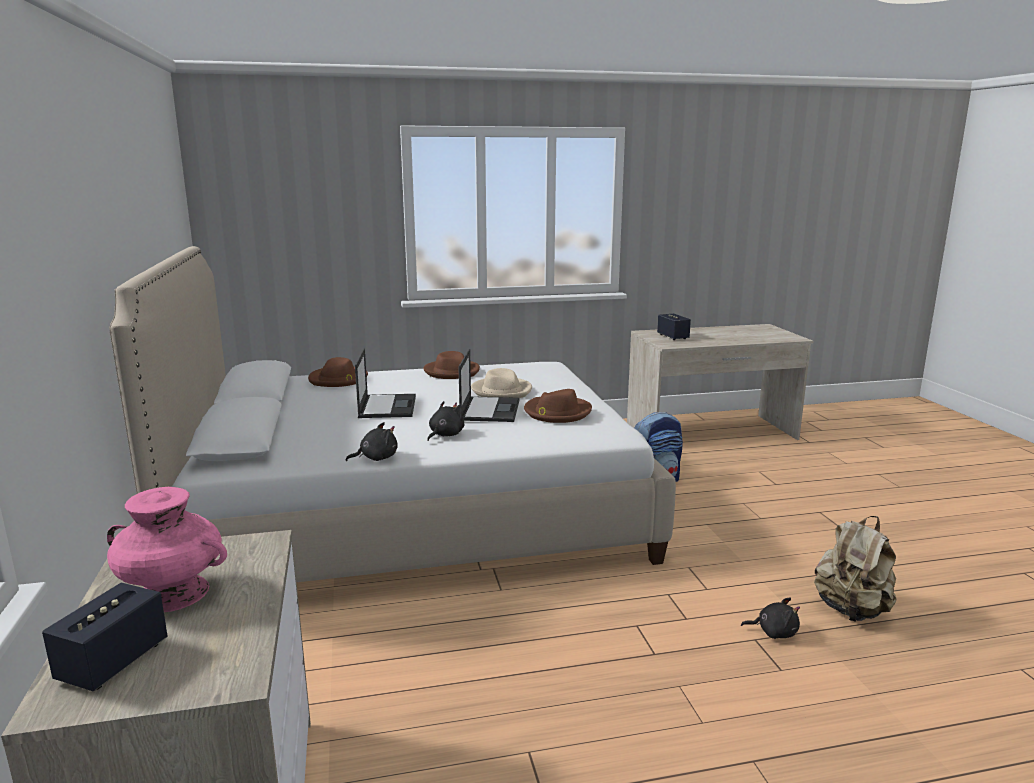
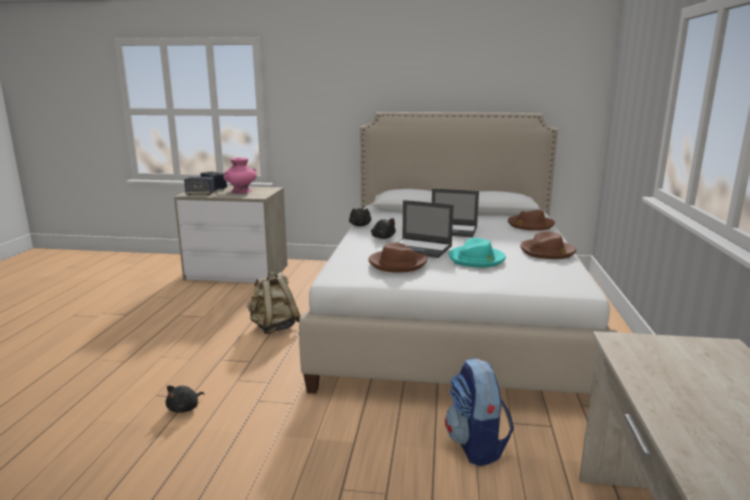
camera: 110 degrees right, 0 degrees up
(502, 391) = (476, 259): beige hat -> turquoise hat
(672, 337) = (690, 359): speaker -> speaker (200, 194)
(851, 610) = (158, 461): beige backpack -> beige backpack (274, 327)

